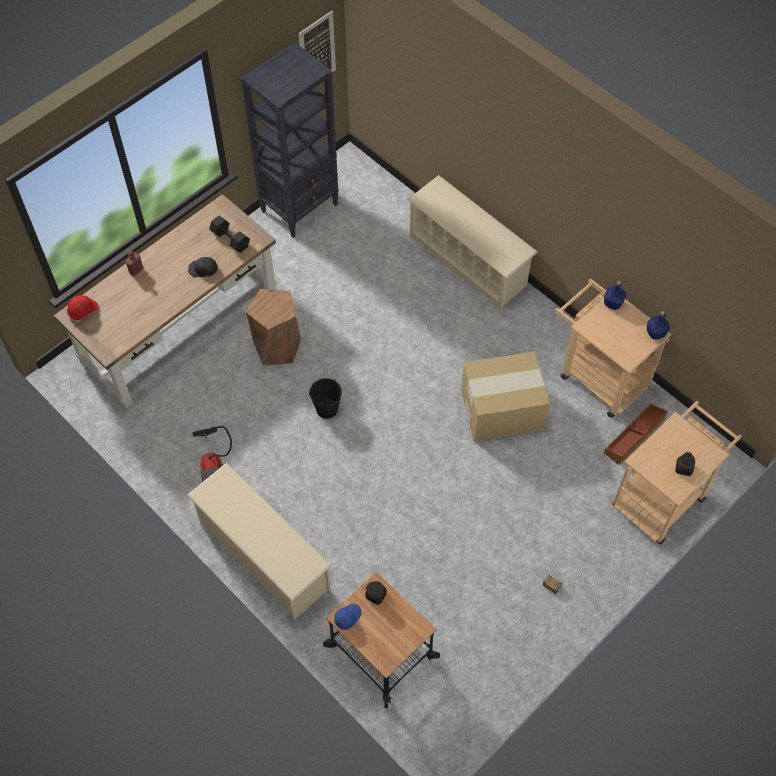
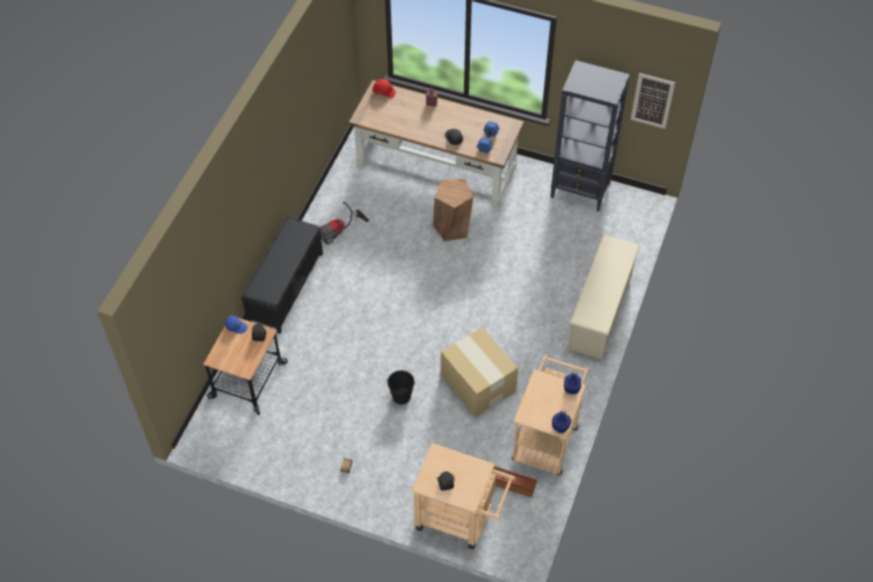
camera: 65 degrees right, 5 degrees down
(231, 239) = (488, 142): black dumbbell -> blue dumbbell
(264, 557) = (286, 287): beige shoe rack -> black bench
(327, 409) = (418, 276): black bucket -> black bucket (401, 396)

